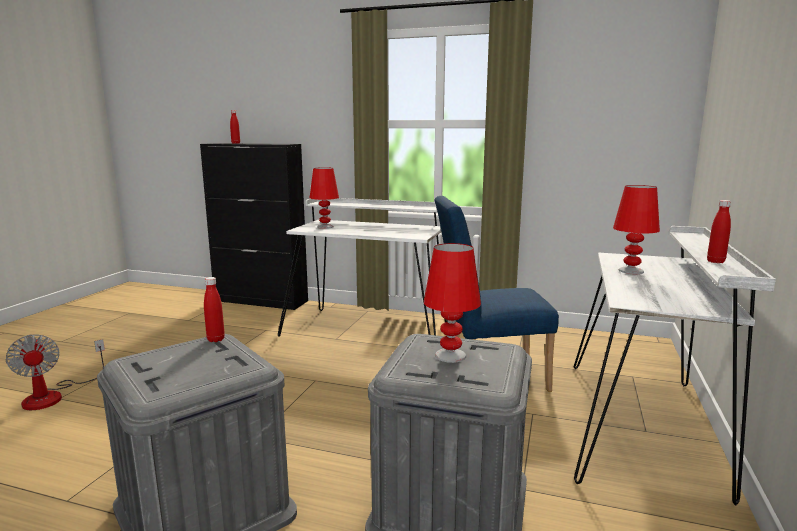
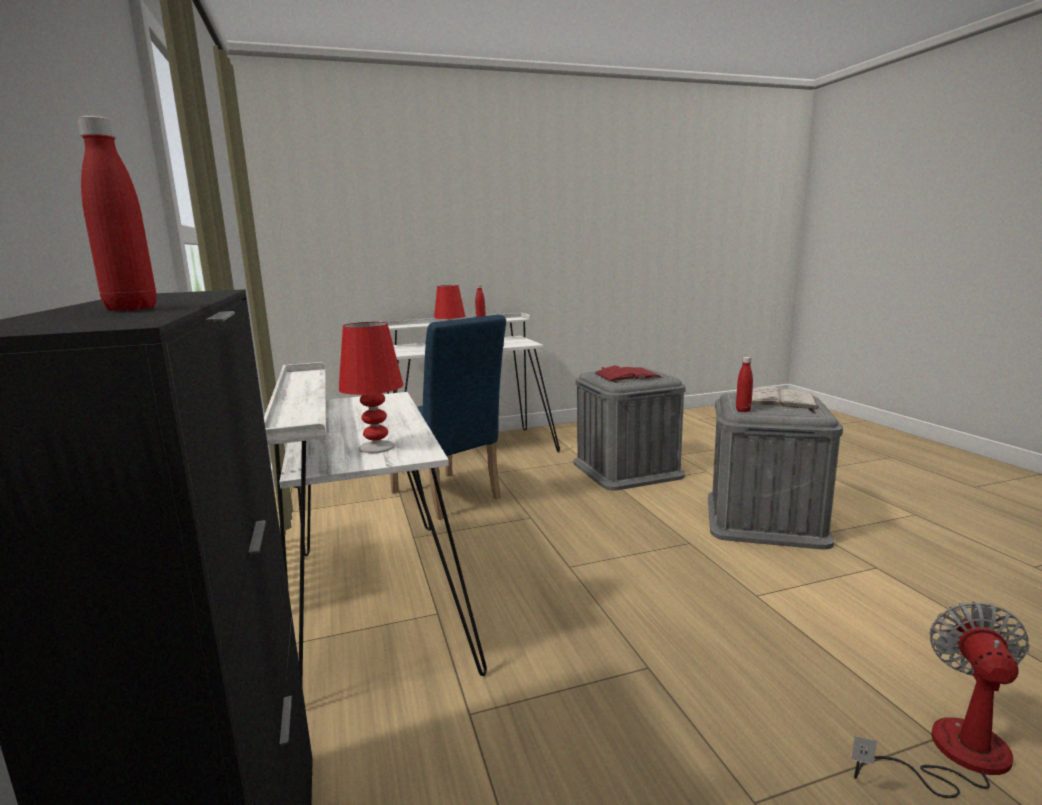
camera: 125 degrees left, 0 degrees up
(186, 371) = (779, 400): none -> white book
(450, 356) = (627, 375): red table lamp -> red book

